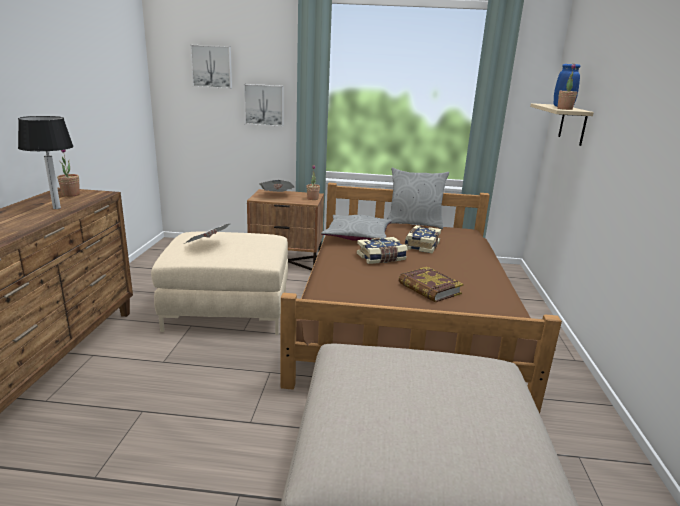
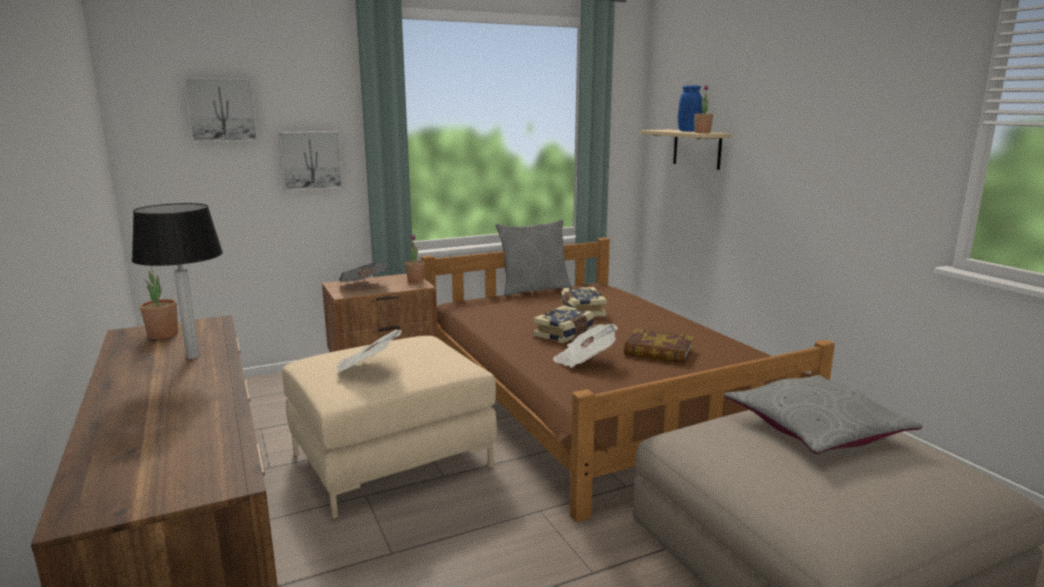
camera: 30 degrees left, 5 degrees down
(357, 236) = (500, 316): grey pillow -> grey pillow (815, 428)
(364, 279) = (584, 361): none -> newspaper

